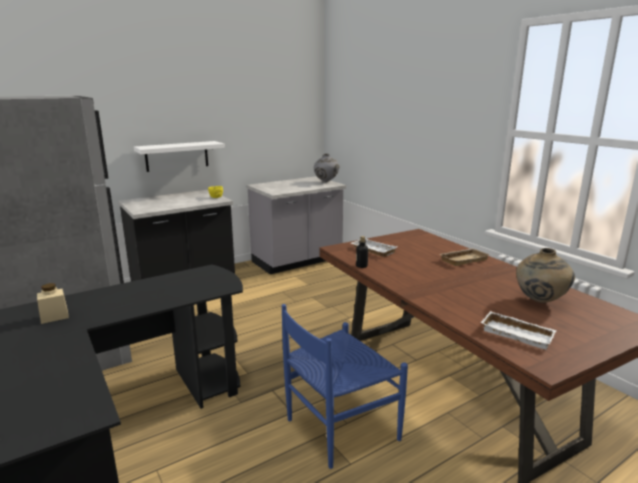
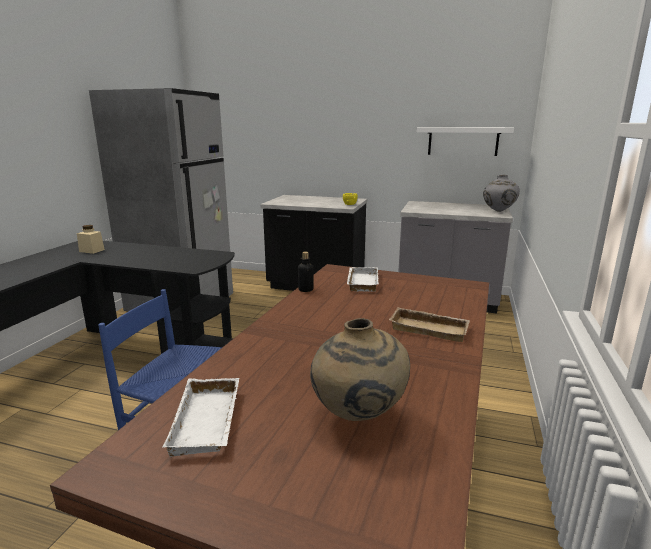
camera: 50 degrees right, 0 degrees up
(177, 156) = (339, 160): white shelf -> white shelf (463, 141)

